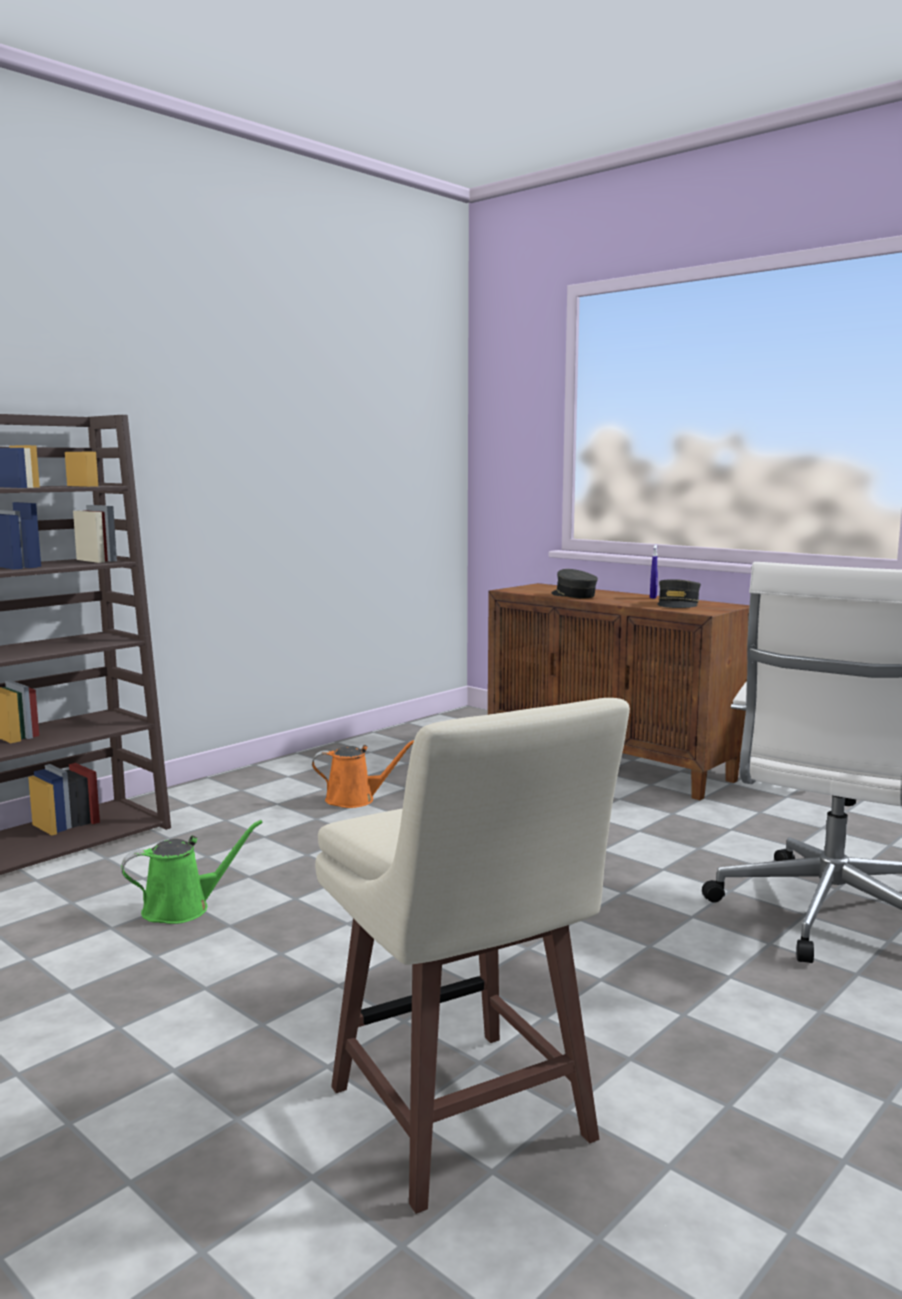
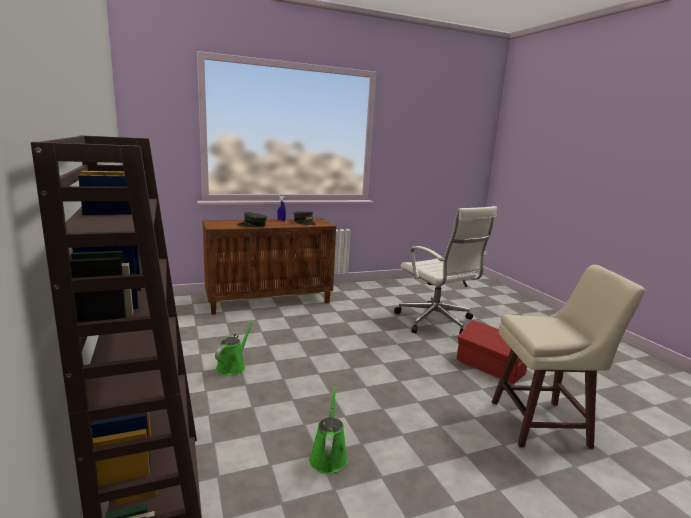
camera: 65 degrees left, 5 degrees up
(355, 799) = (232, 366): orange watering can -> green watering can
(675, 1018) = (490, 367): none -> red storage box

